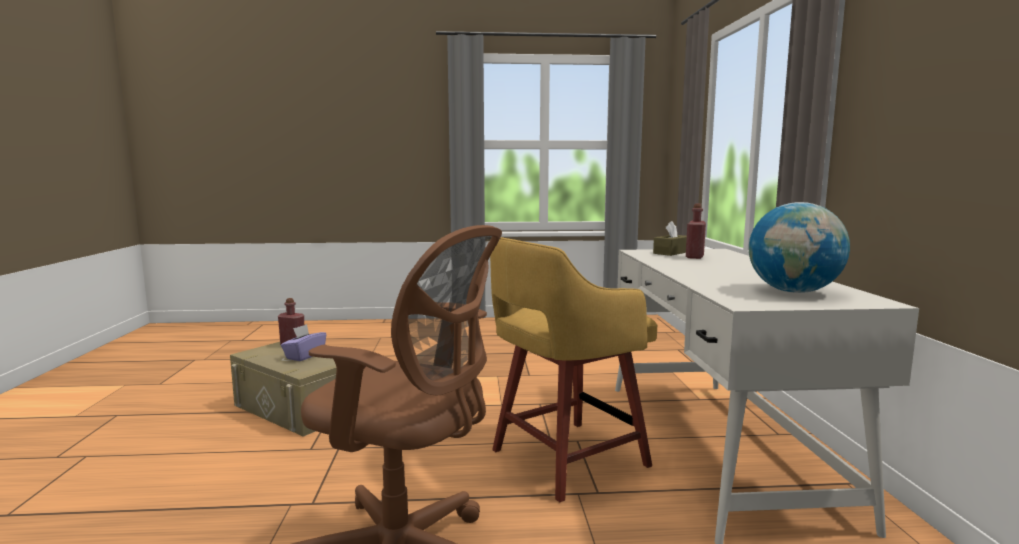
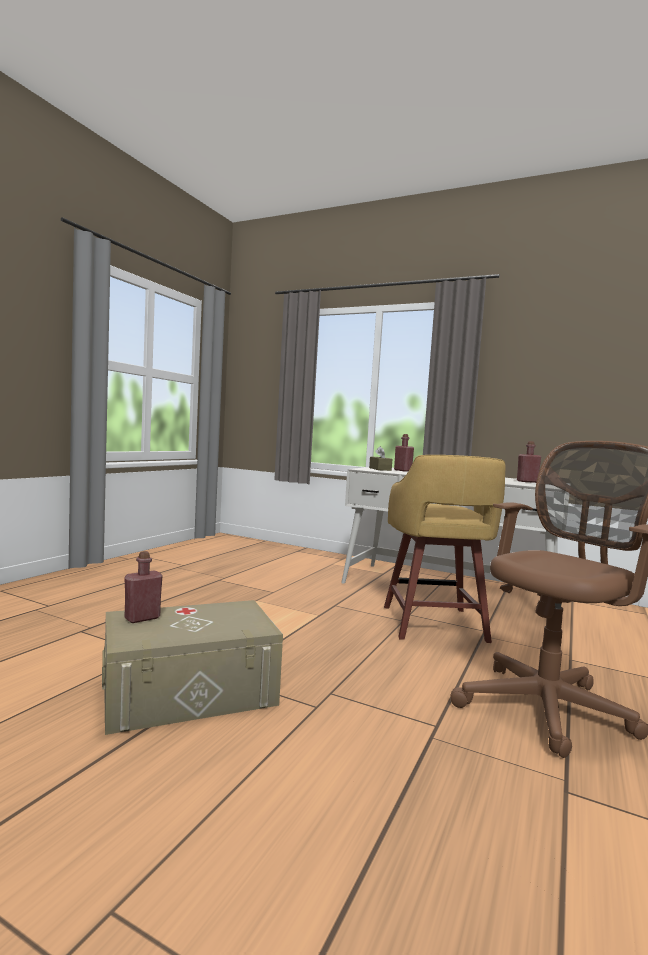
camera: 60 degrees left, 5 degrees down
(304, 356) = (200, 619): purple tissue box -> none
(793, 292) = (527, 481): globe -> red bottle

